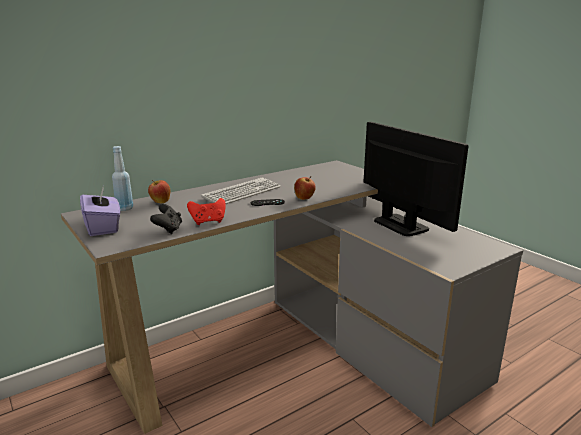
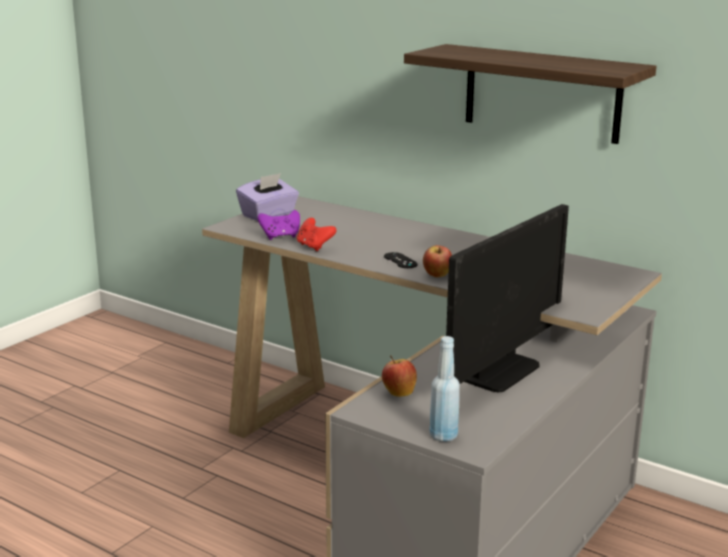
camera: 70 degrees right, 0 degrees up
(124, 209) = (322, 211): blue bottle -> blue bottle (443, 436)
(160, 202) = (355, 219): apple -> apple (398, 393)
(168, 229) = (280, 236): black game controller -> purple game controller
(242, 193) = (425, 244): keyboard -> none
(263, 71) = (542, 93): none -> shelf

